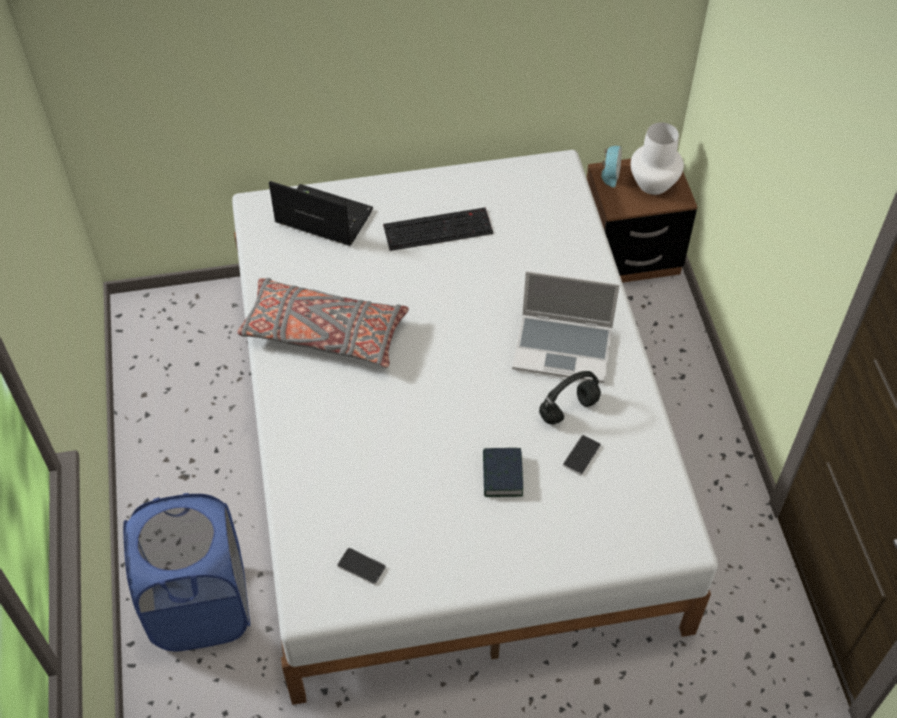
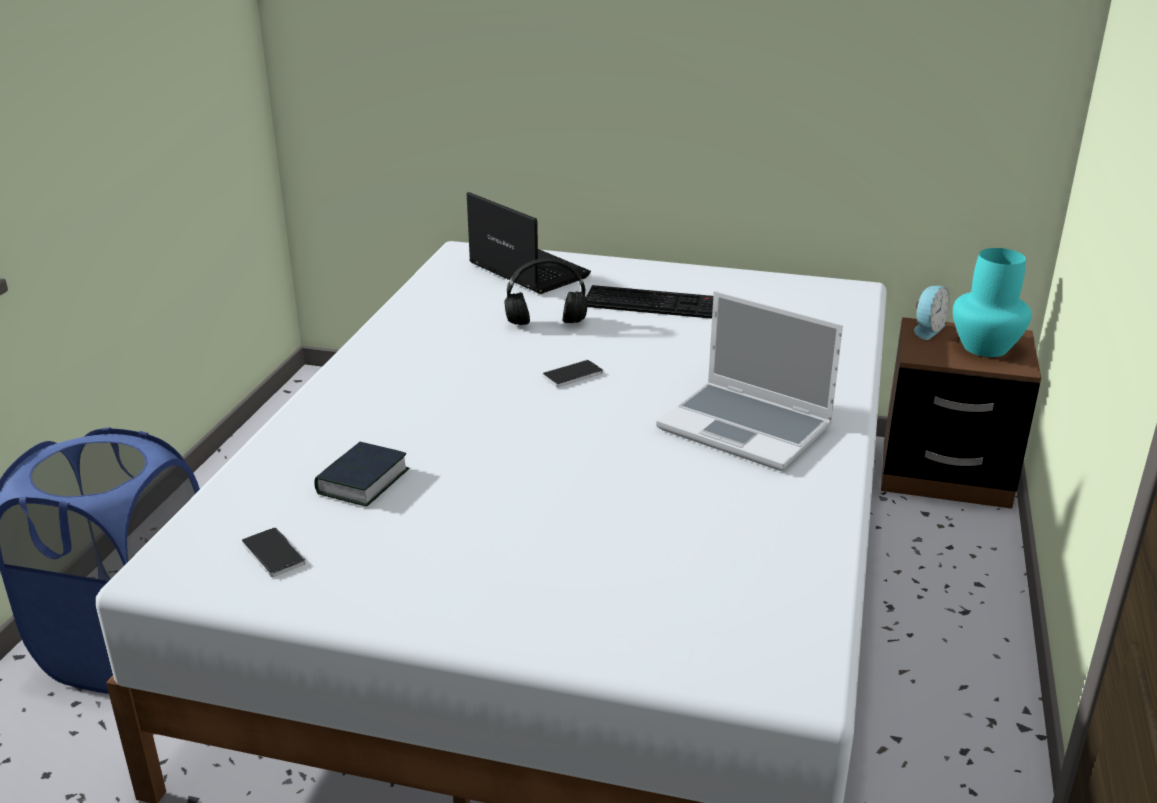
camera: 25 degrees right, 25 degrees down
(323, 333) = (442, 347): grey pillow -> none
(502, 475) = (557, 521): book -> book (362, 482)
(568, 410) = (709, 484): black headphones -> black headphones (544, 323)
(581, 455) = (695, 533): phone -> phone (572, 375)
(652, 183) = (983, 347): white vase -> turquoise vase

